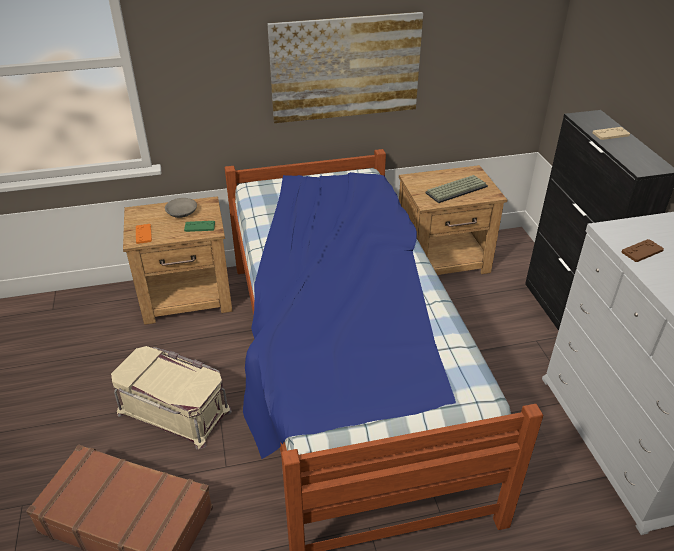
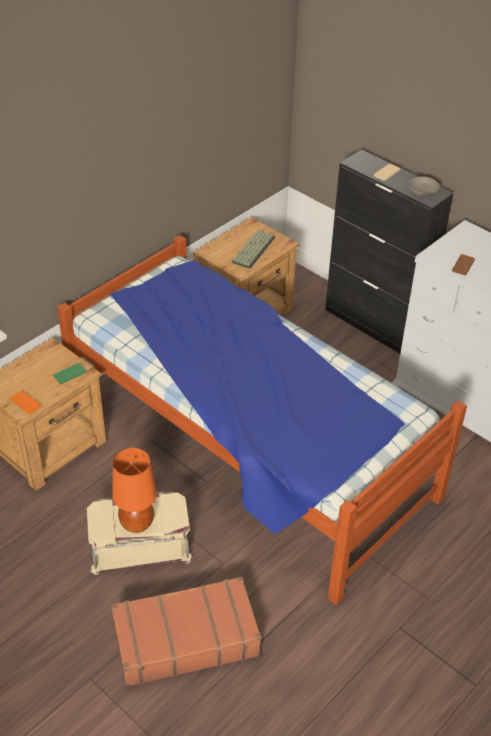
camera: 35 degrees left, 5 degrees up
(160, 382) = (136, 523): none -> orange table lamp
(181, 212) = (36, 367): grey bowl -> grey bowl (423, 191)
(345, 68) = (144, 175): picture -> none

